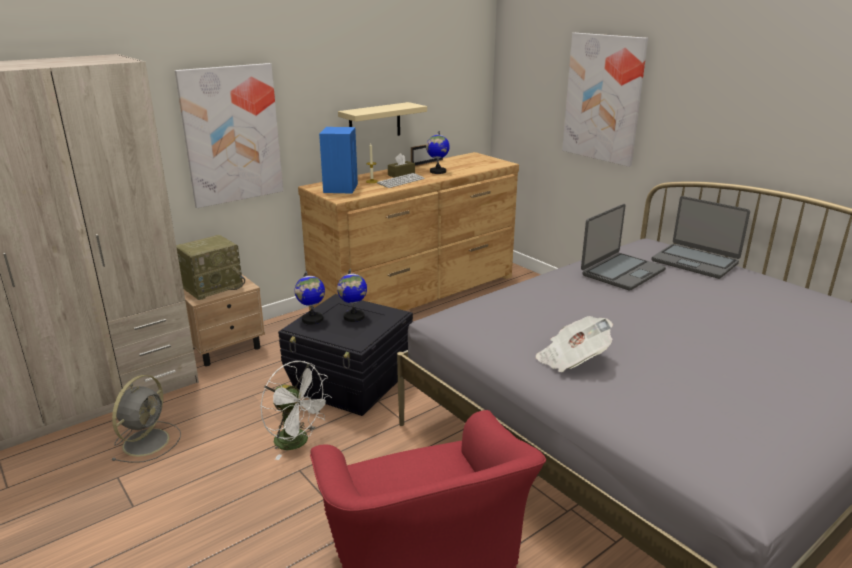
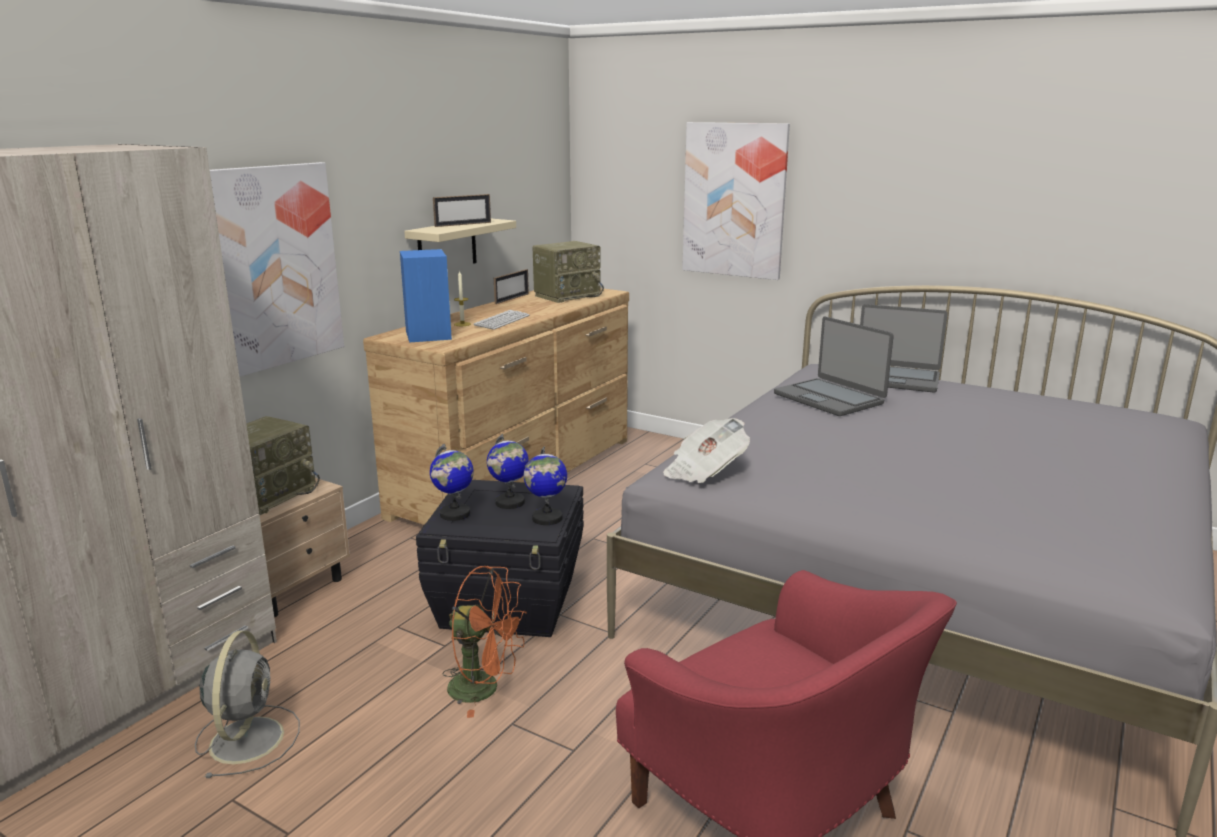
camera: 20 degrees left, 5 degrees down
(297, 442) = (484, 689): white fan -> orange fan
(384, 108) = (463, 224): none -> picture frame
(401, 174) = (493, 313): brown tissue box -> none
(437, 171) = (537, 307): globe -> globe (547, 518)
(469, 164) = (567, 295): none -> radio
(572, 360) = (866, 494): newspaper -> newspaper (704, 471)
(622, 272) = (829, 398): laptop -> laptop turned 120 degrees clockwise

